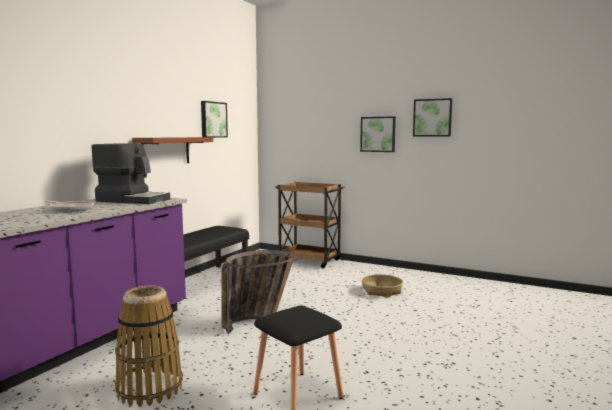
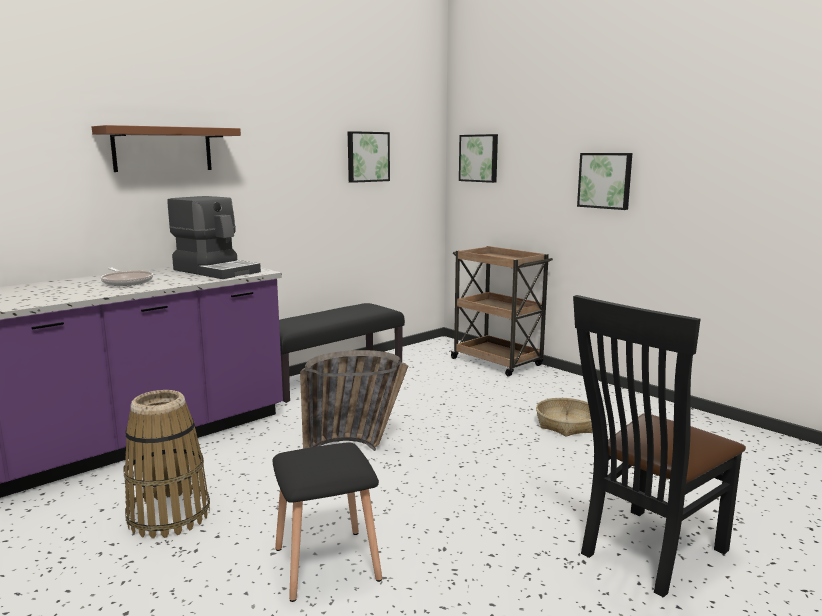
camera: 20 degrees right, 5 degrees up
(166, 151) = (289, 202): brown shelf -> brown shelf (162, 149)
(432, 117) = (689, 156): picture -> picture (479, 158)
(482, 352) = (646, 553): none -> black chair

